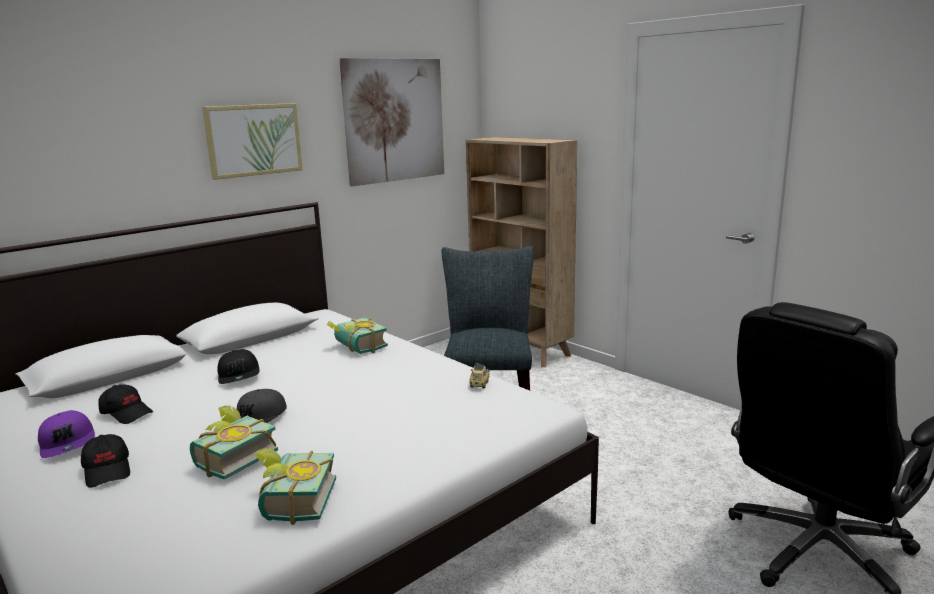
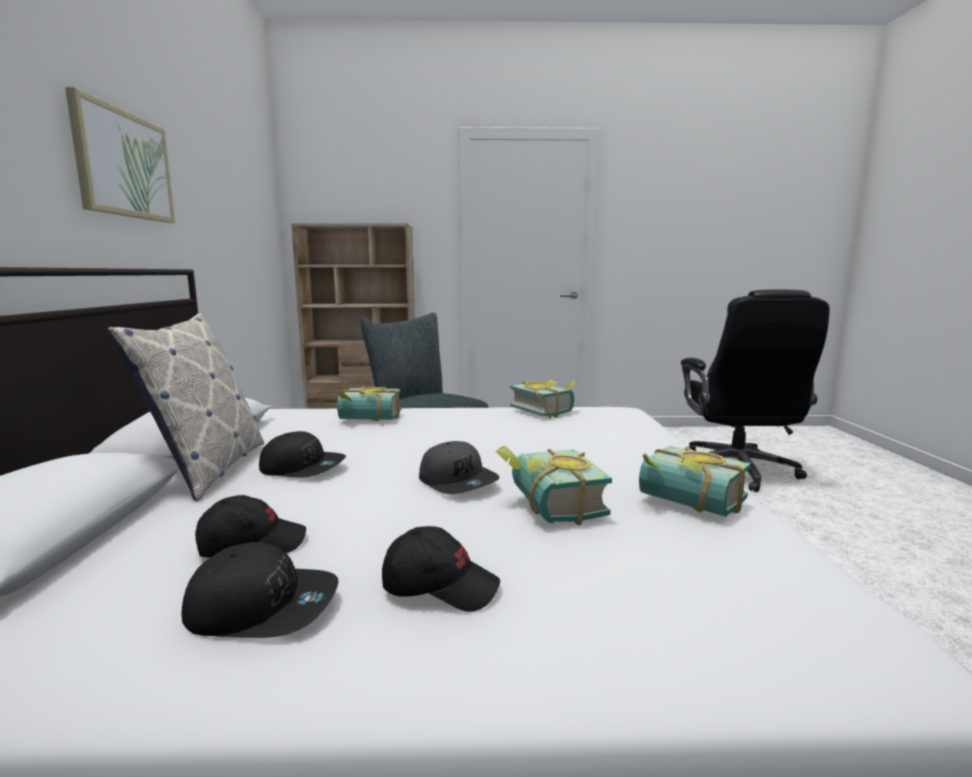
camera: 50 degrees left, 5 degrees down
(68, 443) = (263, 607): purple cap -> black cap
(213, 359) = (208, 469): none -> pillow
(394, 120) = (232, 188): picture -> none
(479, 384) = (546, 411): toy car -> book

